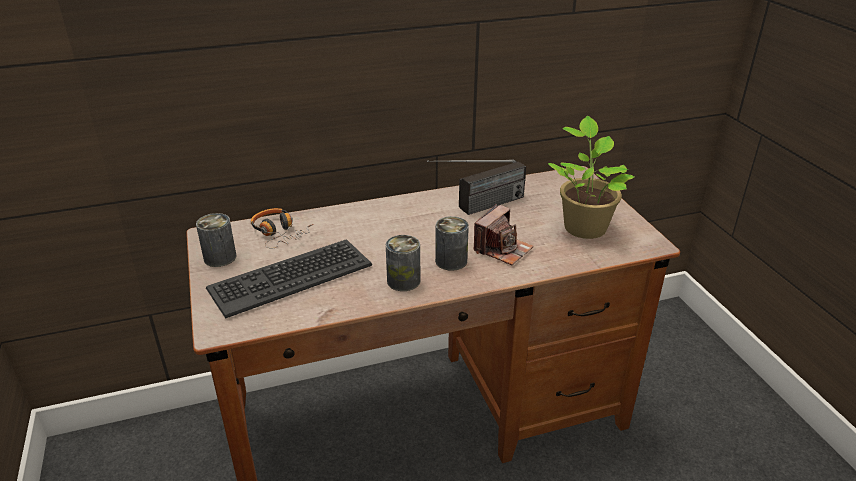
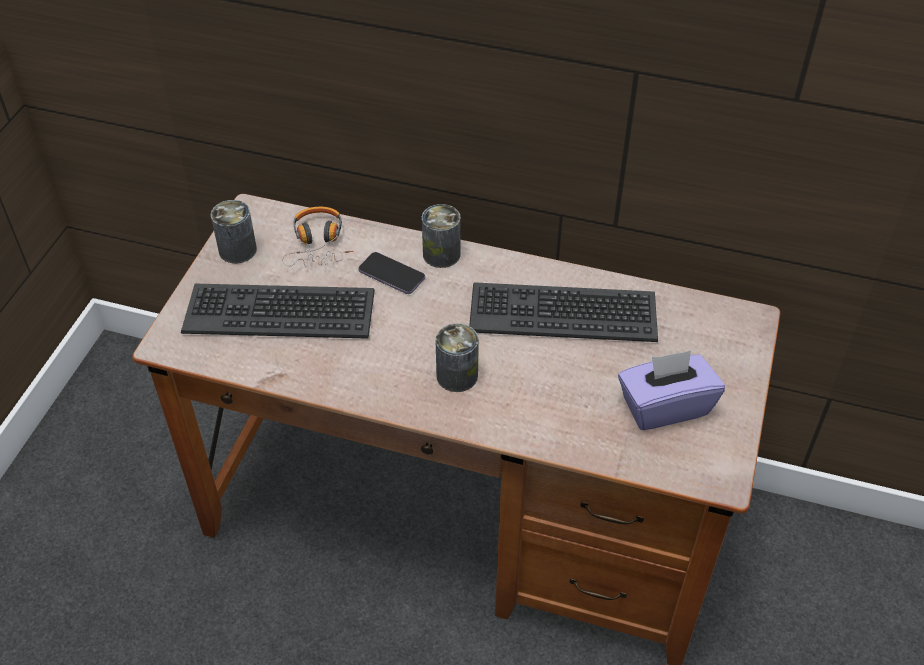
camera: 35 degrees right, 15 degrees up
(349, 230) = (391, 275): none -> phone
(403, 281) = (382, 376): can -> can (441, 254)
(477, 208) = (563, 312): radio -> keyboard
(502, 249) = (530, 389): camera -> none
(584, 226) = (664, 406): potted plant -> purple tissue box

